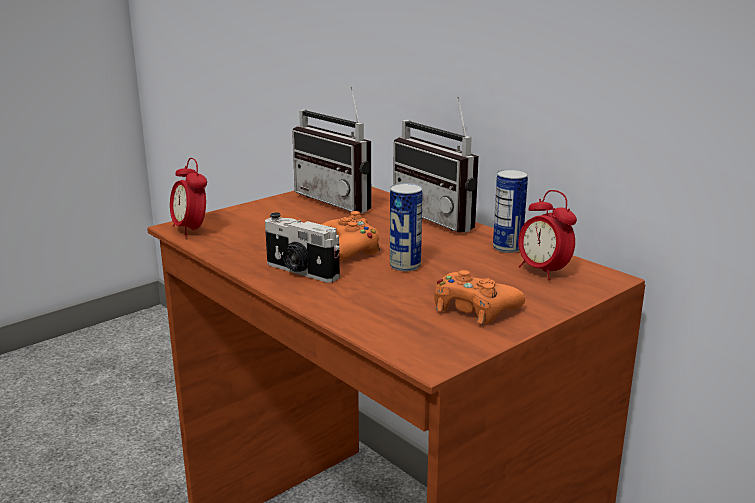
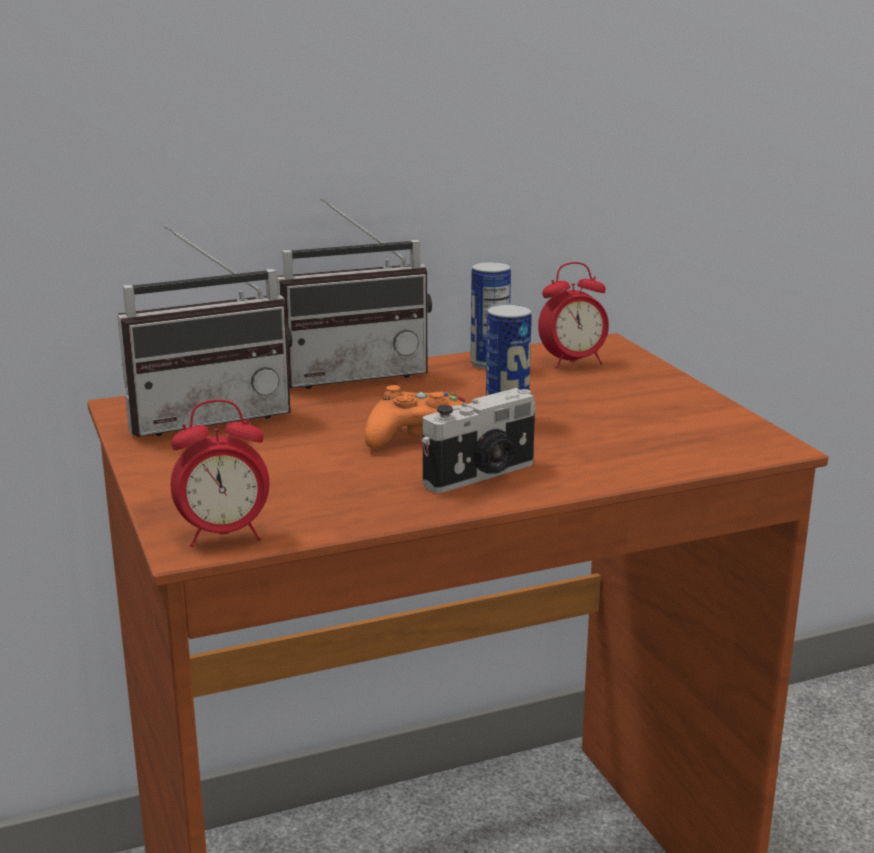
camera: 70 degrees left, 0 degrees up
(474, 308) = (654, 407): orange game controller -> none

